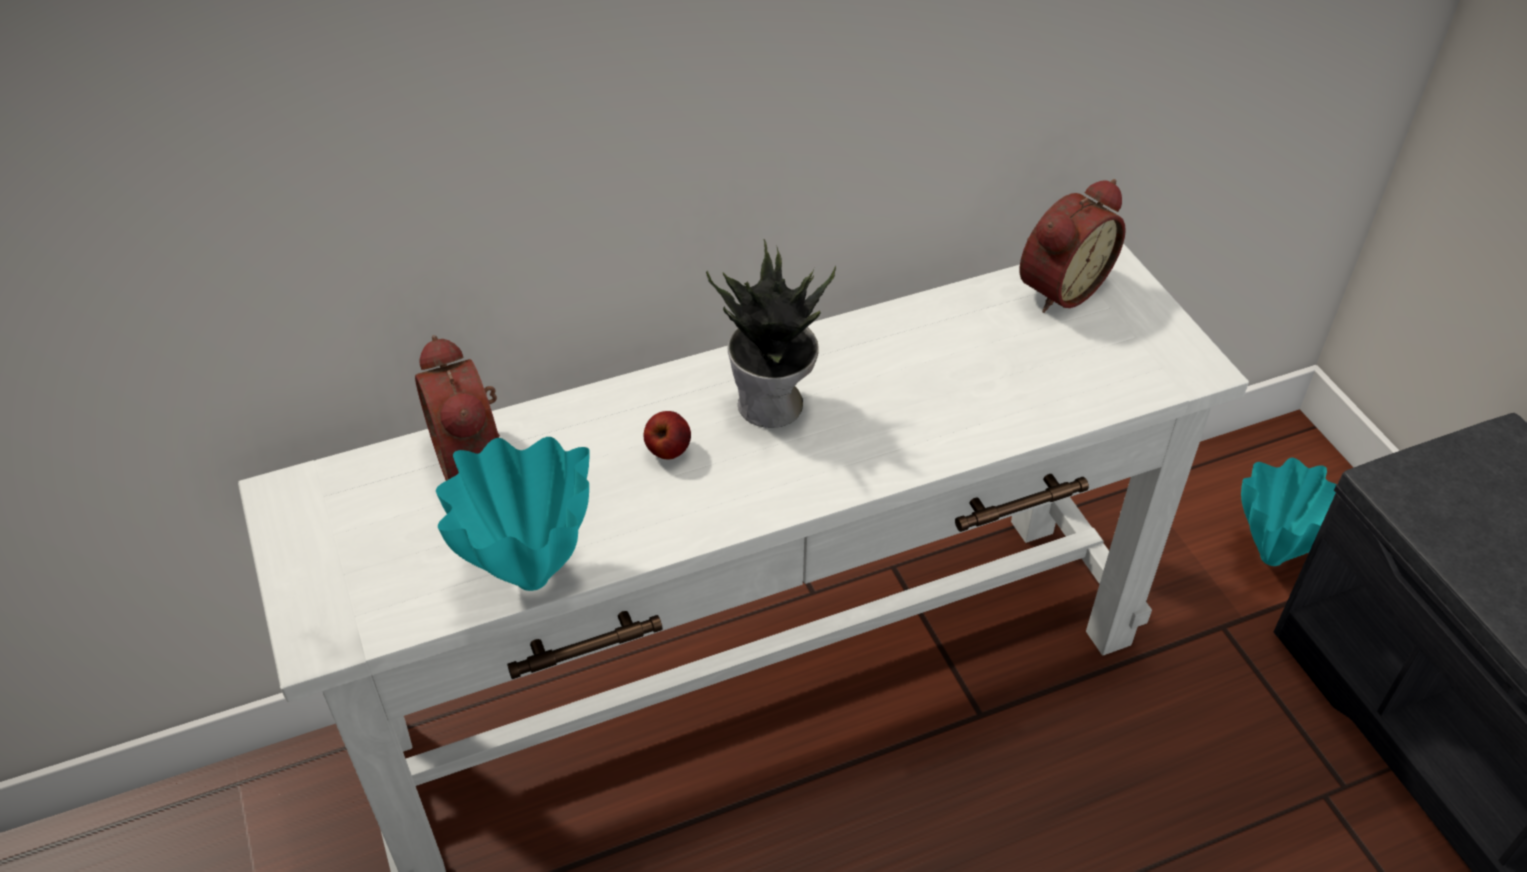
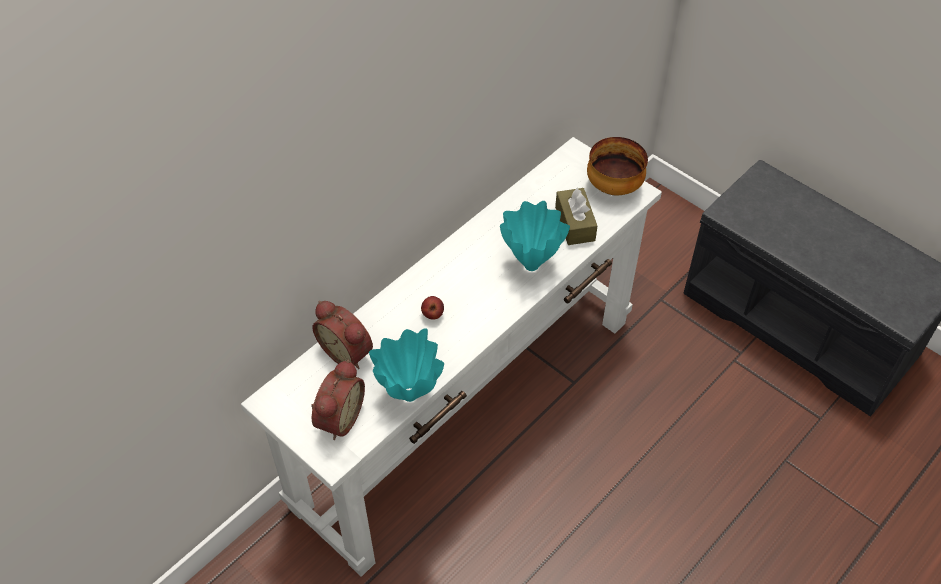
camera: 25 degrees left, 5 degrees up
(772, 406) = (466, 276): potted plant -> none
(1036, 383) = (575, 224): none -> brown tissue box
(1059, 287) = (560, 172): alarm clock -> alarm clock (337, 417)
(1150, 344) = (613, 187): none -> bowl
(1272, 556) = (668, 256): turquoise vase -> turquoise vase (532, 264)

